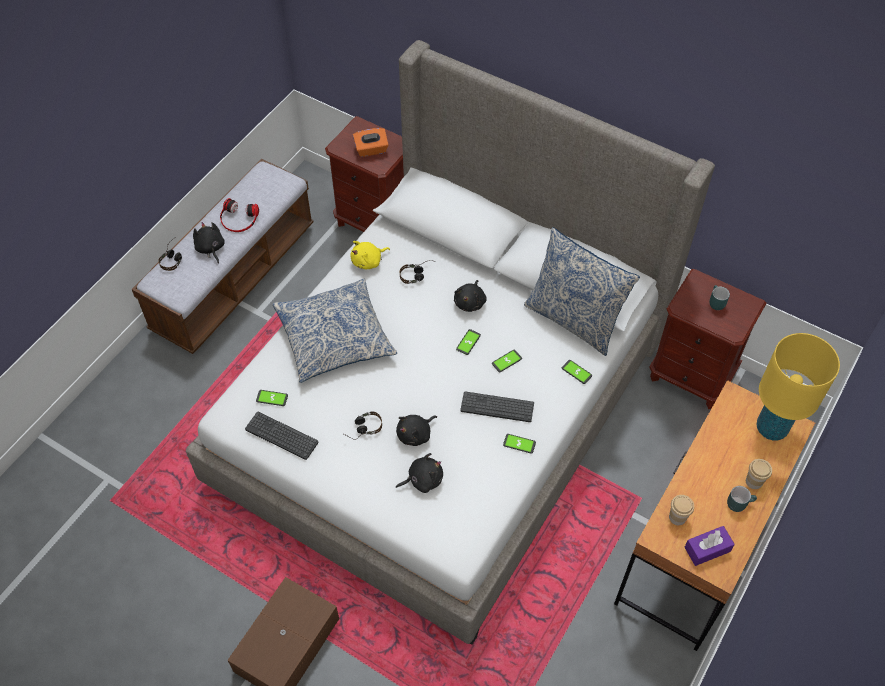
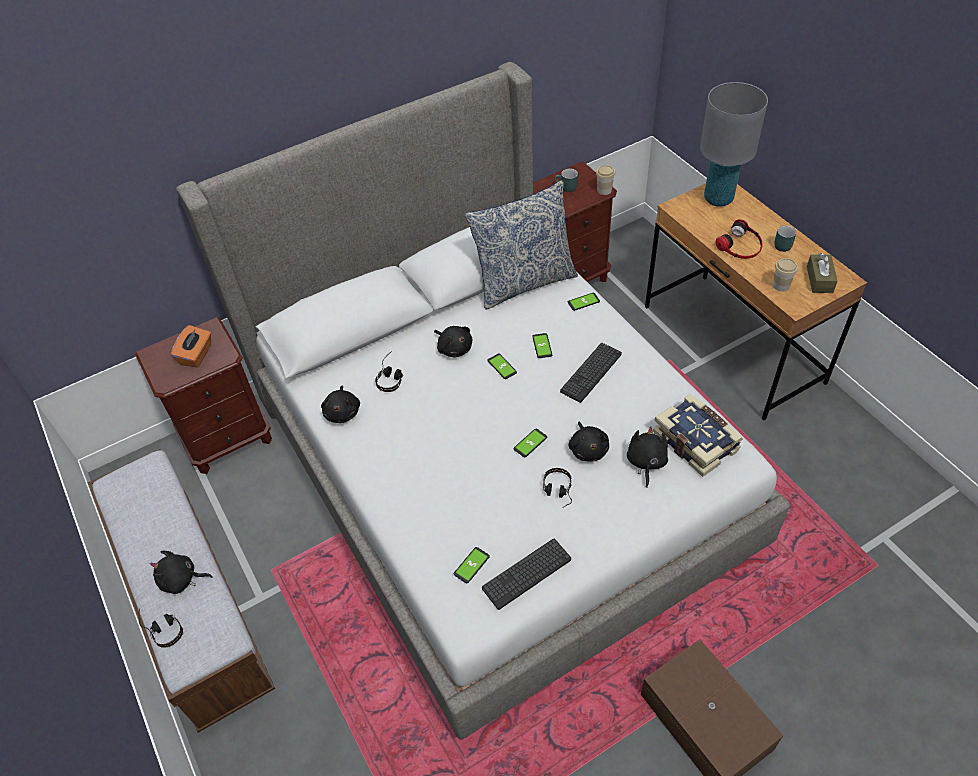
camera: 60 degrees left, 5 degrees down
(239, 219) = (162, 533): headphones -> headphones (740, 245)
(334, 337) = (424, 477): pillow -> none
(368, 261) = (343, 412): yellow plush toy -> black plush toy
(464, 510) = (696, 441): none -> book
(519, 444) = (641, 371): phone -> phone (530, 443)
(707, 549) = (819, 279): purple tissue box -> brown tissue box
(754, 481) = (765, 228): cup -> cup (604, 190)
(772, 428) = (718, 198): yellow table lamp -> grey table lamp

